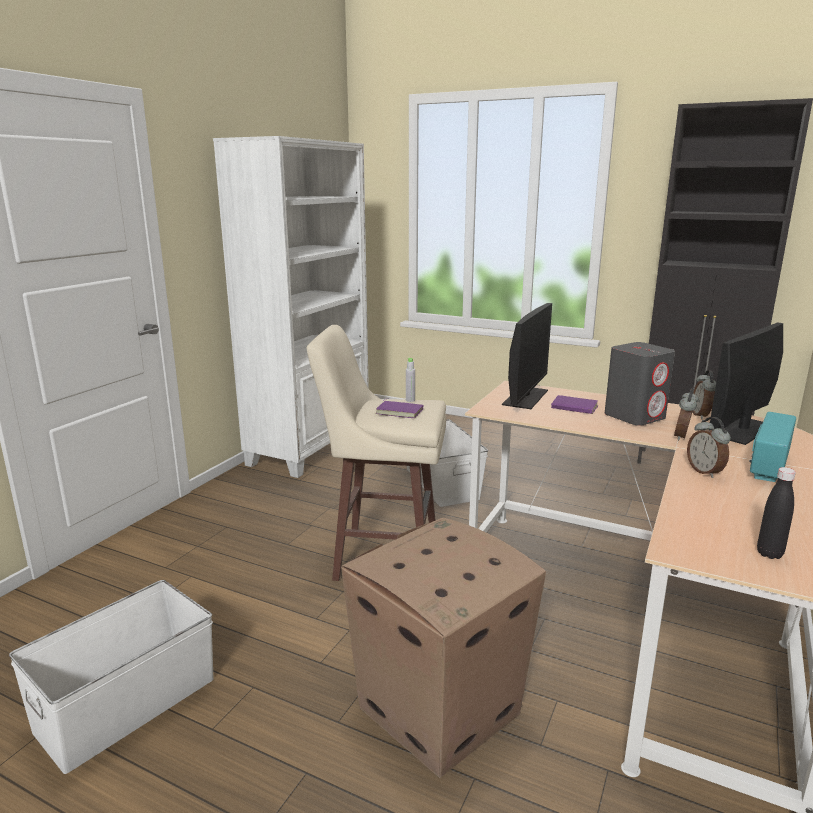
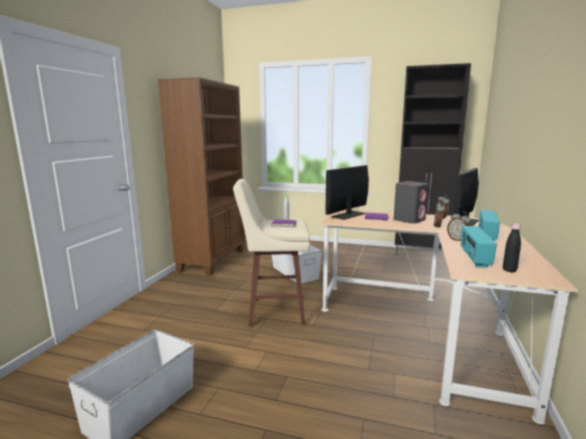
camera: 10 degrees left, 5 degrees down
(311, 448) = (213, 260): white bookcase -> brown bookcase
(437, 712) = (331, 387): cardboard box -> none
(525, 397) = (348, 215): monitor -> monitor turned 150 degrees counterclockwise
(713, 519) = (474, 258): none -> radio

